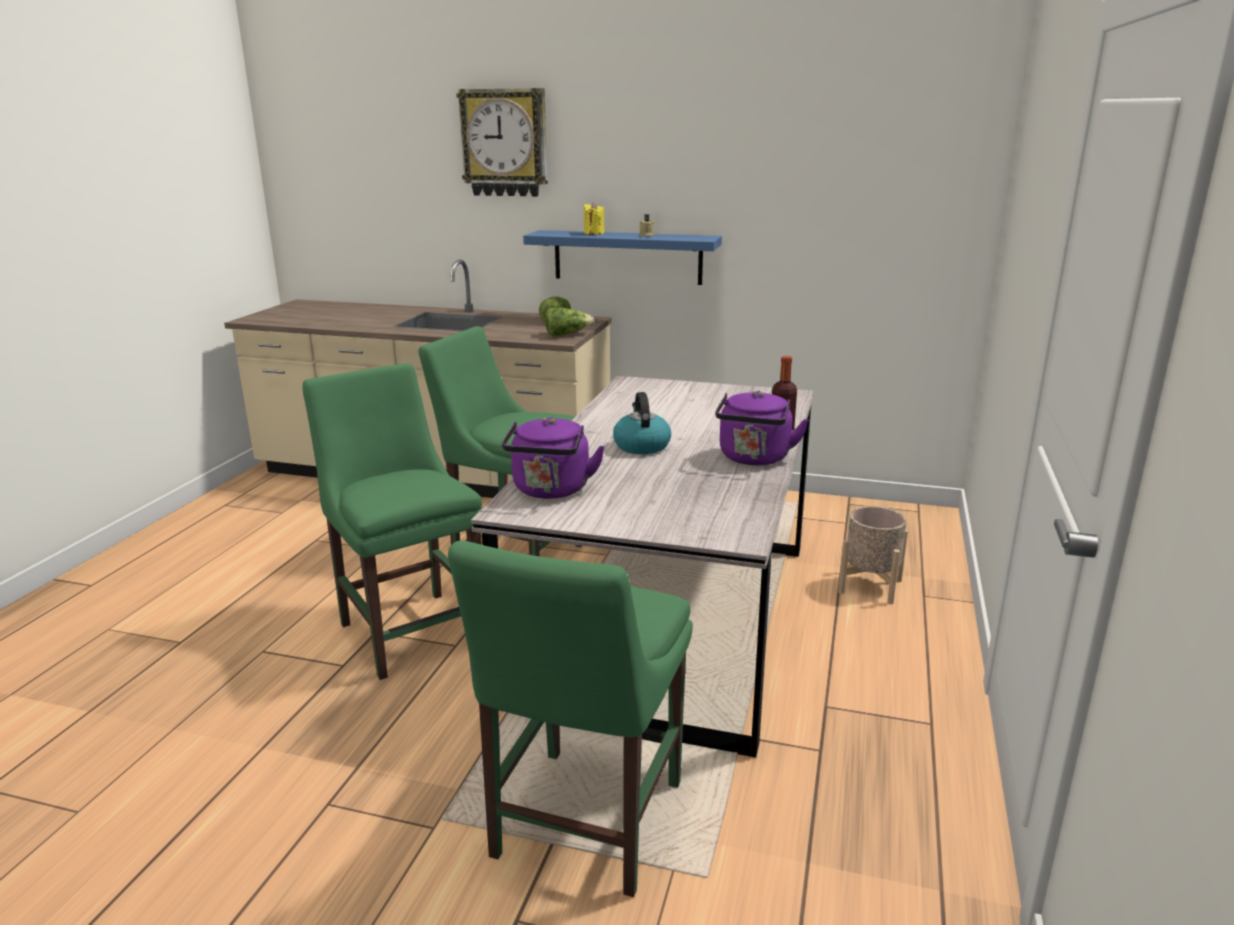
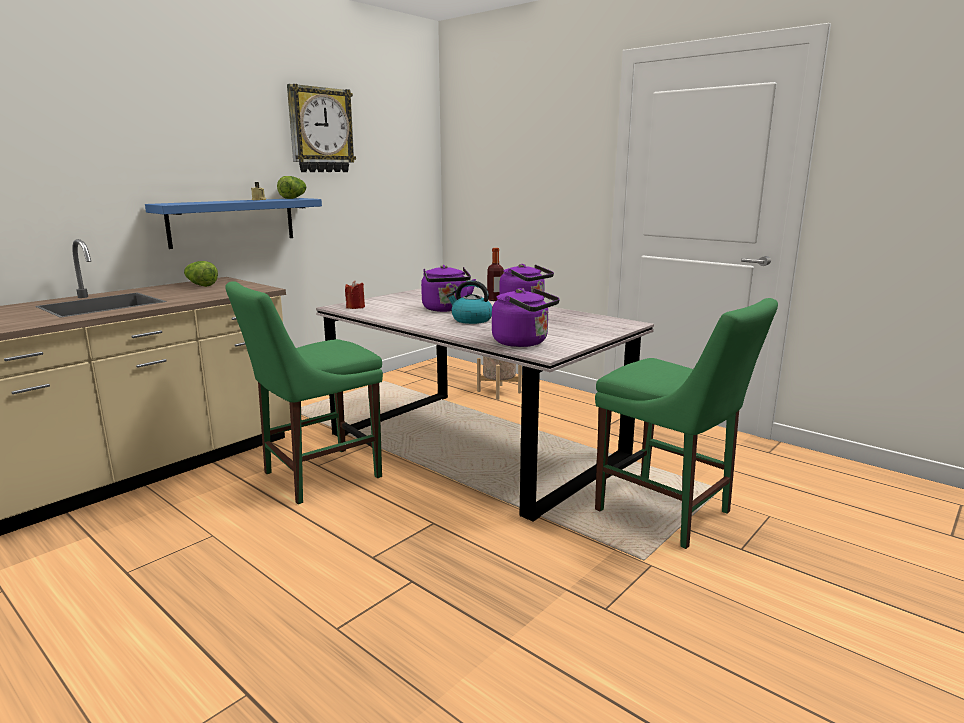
camera: 65 degrees left, 5 degrees down
(410, 629) = (387, 539): green chair -> none
(505, 143) = (97, 116): wall clock -> wall clock (320, 130)
(567, 334) = (249, 287): lettuce -> lettuce (294, 198)
(594, 233) = (211, 201): yellow candle -> none
(637, 388) = (355, 307): none -> red candle
(682, 424) = (446, 309): none -> purple kettle

